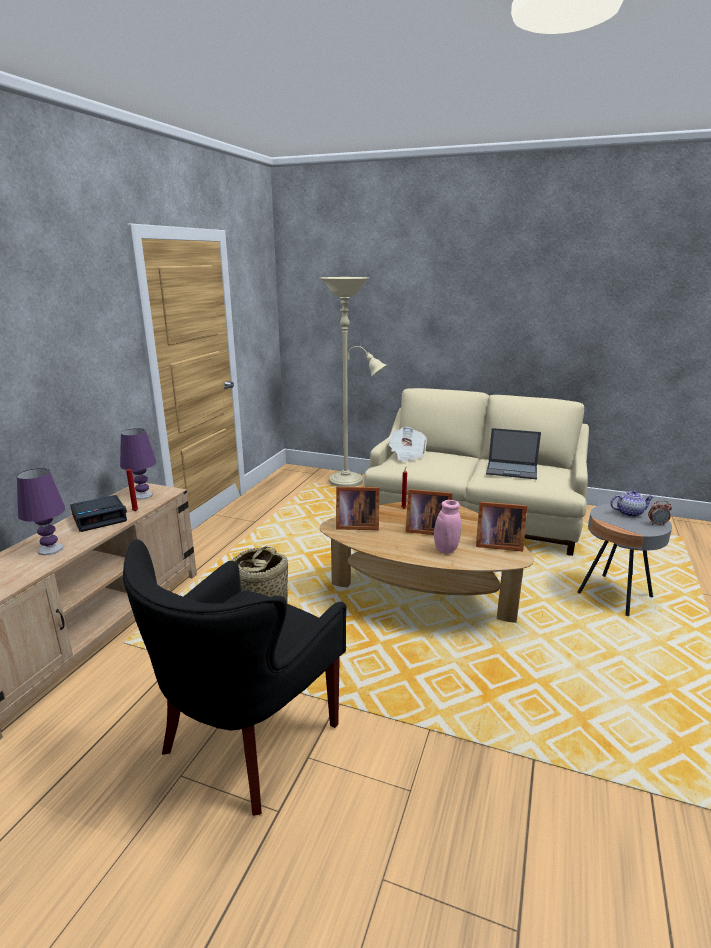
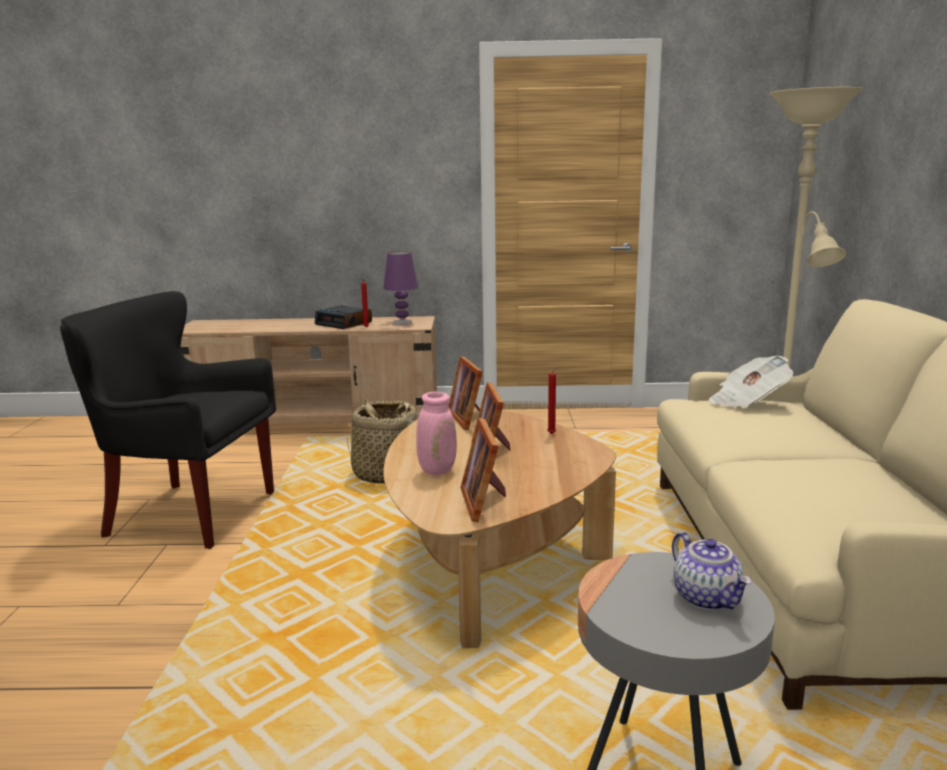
camera: 70 degrees right, 5 degrees down
(50, 549) = (282, 325): purple table lamp -> none
(512, 470) = (816, 478): laptop -> none
(657, 524) = (677, 635): alarm clock -> none

